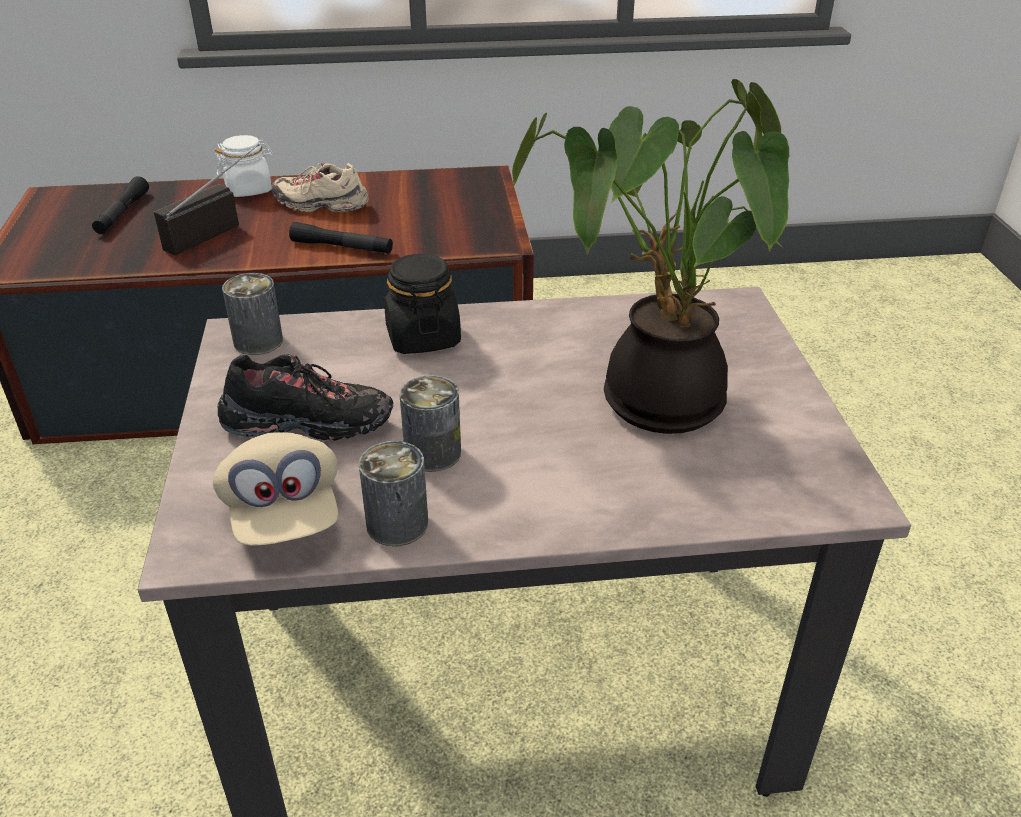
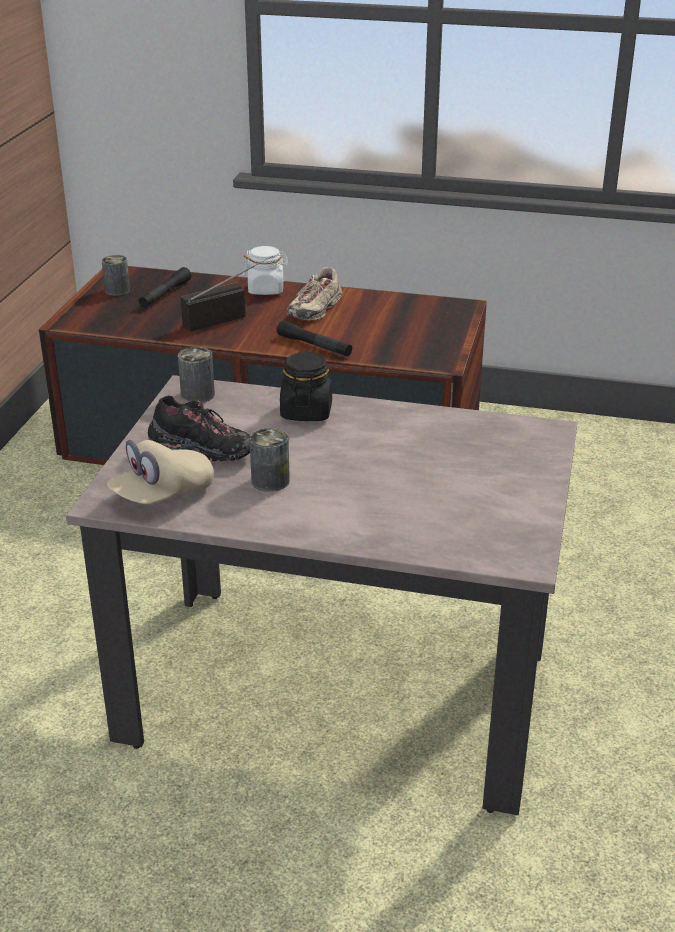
camera: 20 degrees right, 5 degrees down
(284, 513) = (163, 495): beige cap -> beige cap turned 45 degrees clockwise
(321, 205) = (315, 310): beige shoe -> beige shoe turned 90 degrees counterclockwise
(397, 524) = (225, 514): can -> can (117, 290)
(651, 401) = (435, 480): potted plant -> none

